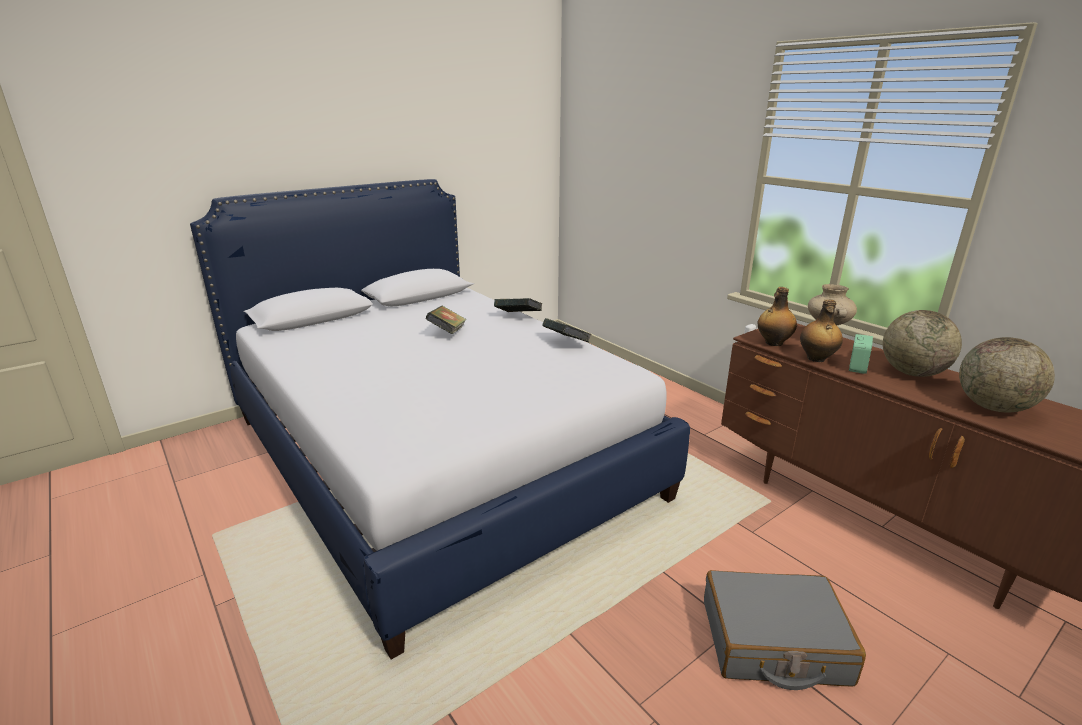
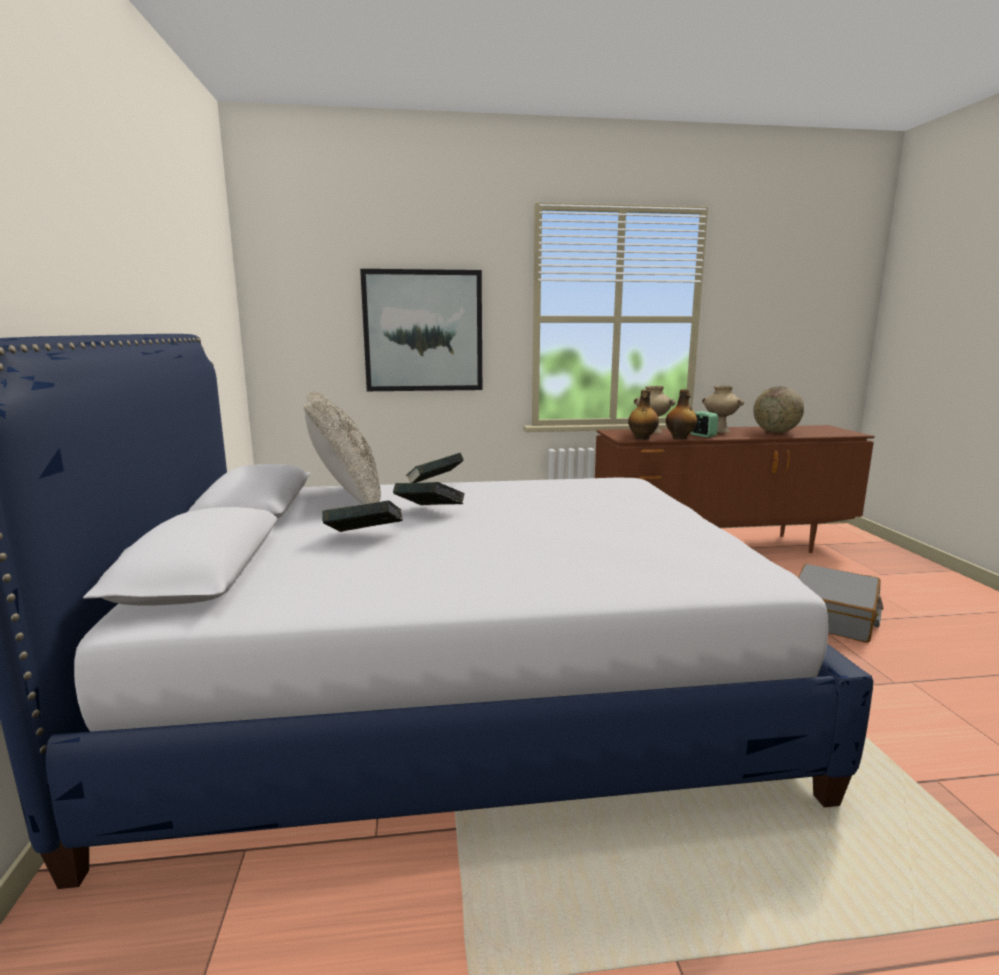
camera: 60 degrees left, 10 degrees down
(456, 306) = (345, 498): none -> beige pillow
(566, 343) = (537, 483): book -> book (364, 537)
(663, 179) = (423, 331): none -> picture
(912, 373) = (719, 431): globe -> beige vase

